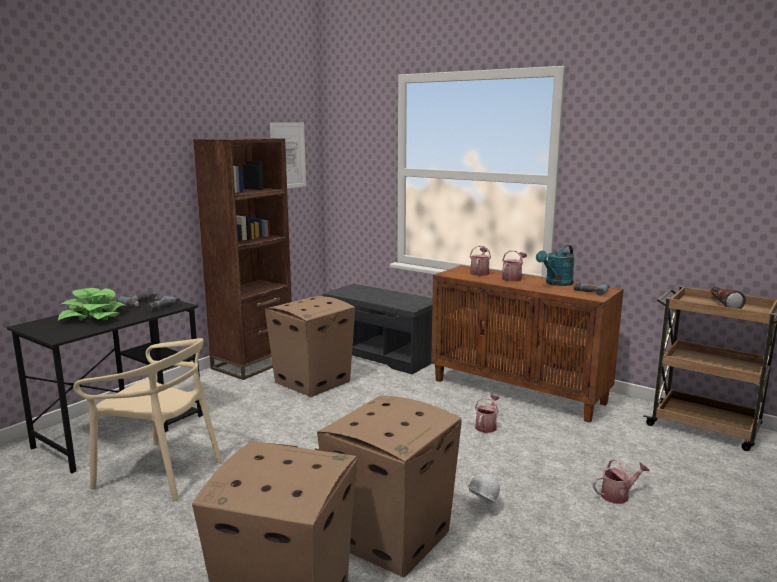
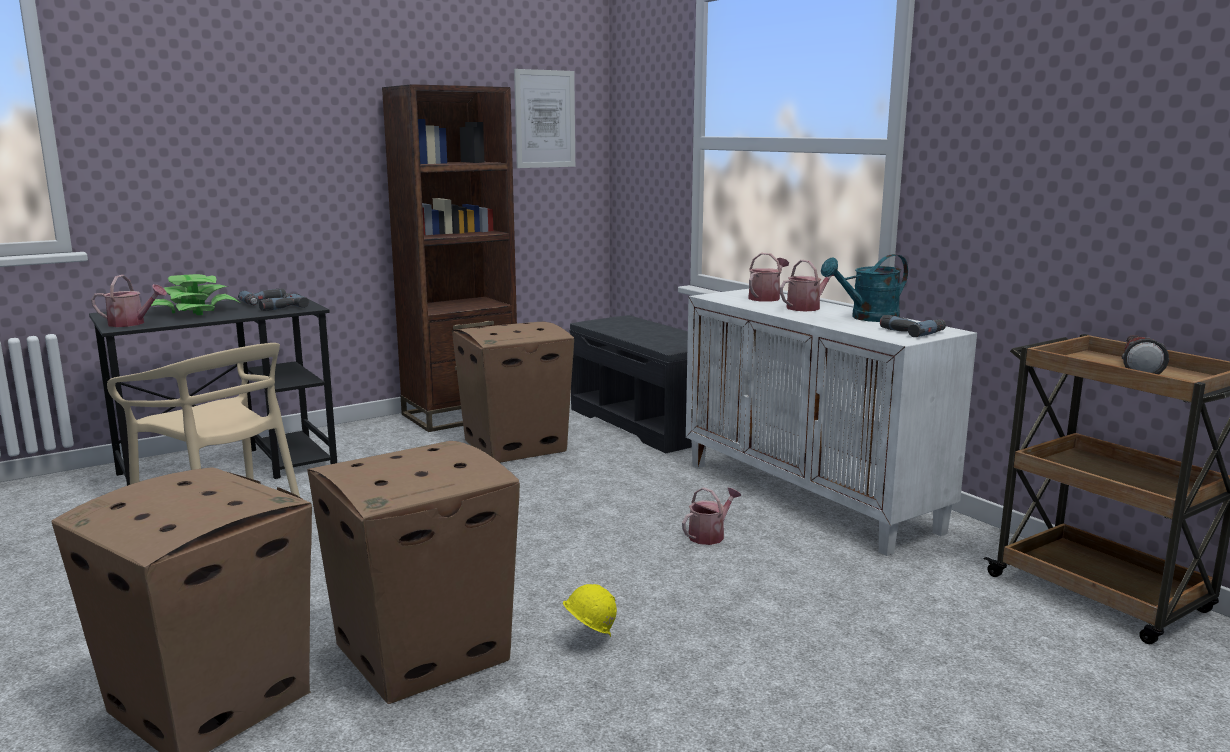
camera: 20 degrees right, 0 degrees up
(481, 508) = (589, 640): white hard hat -> yellow hard hat
(519, 391) = (810, 497): brown cabinet -> white cabinet
(618, 495) = (829, 665): watering can -> watering can (131, 323)

